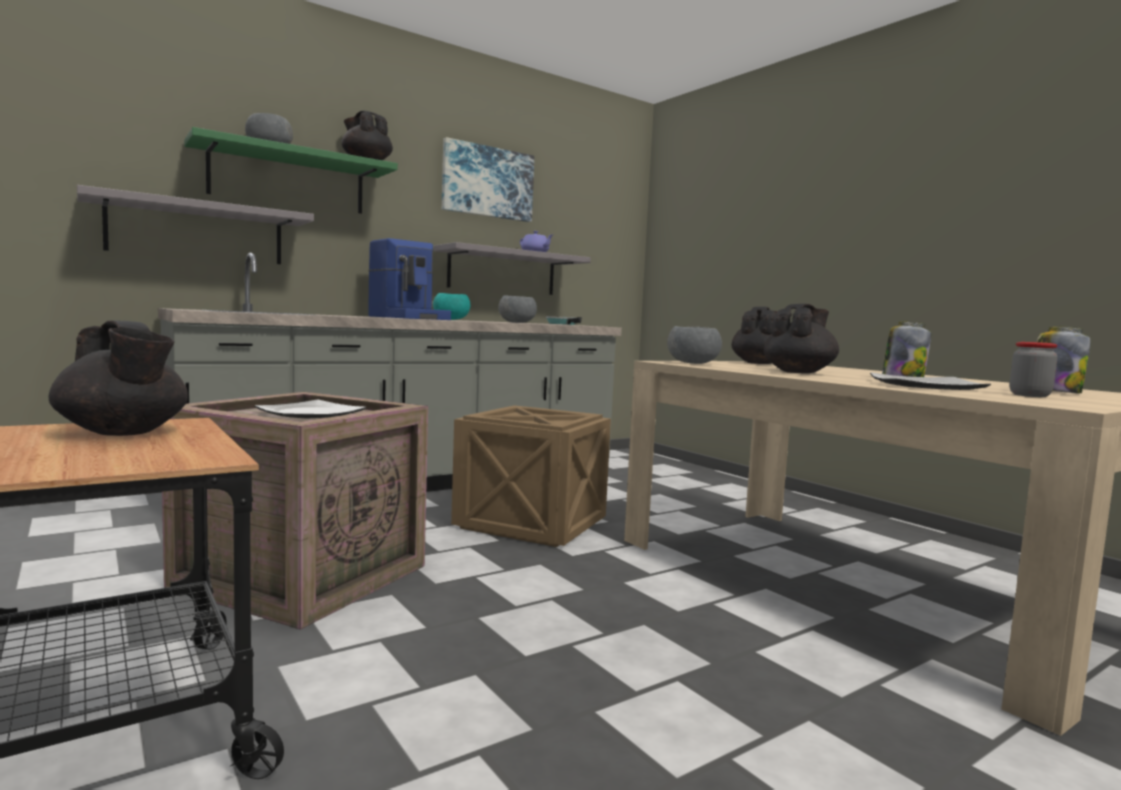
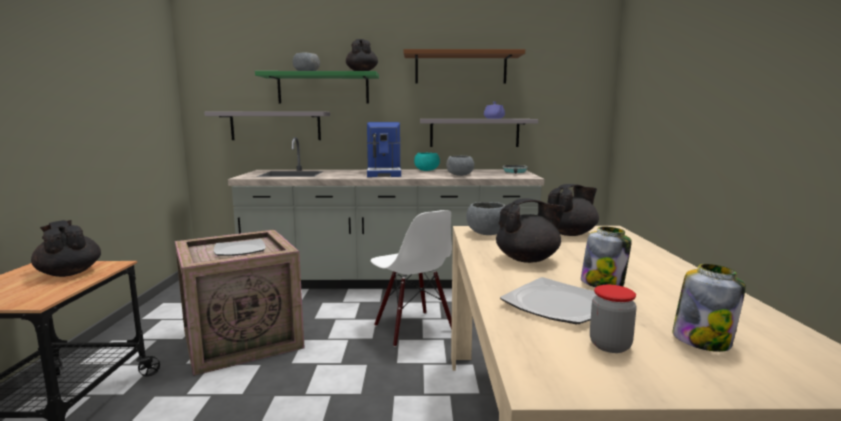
camera: 35 degrees right, 5 degrees up
(123, 433) = (69, 273): black teapot -> black teapot turned 150 degrees clockwise
(487, 182) = (460, 68): picture -> brown shelf
(533, 523) = (413, 328): crate -> white chair

